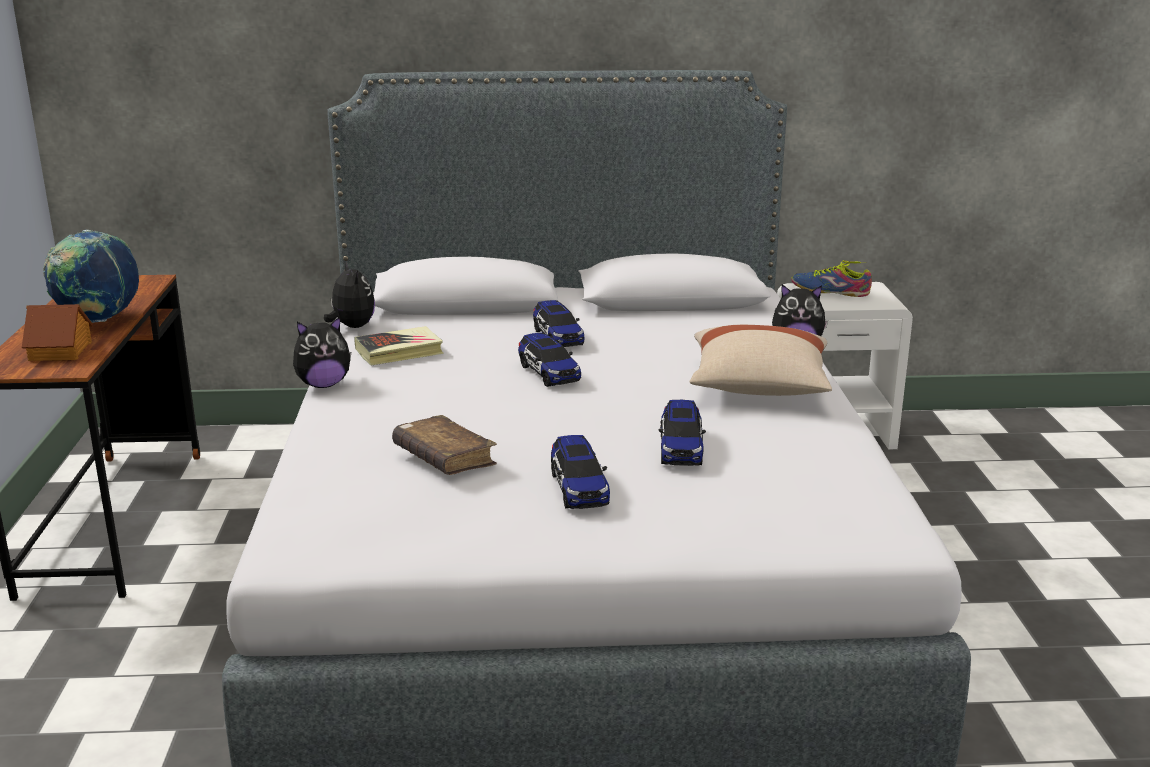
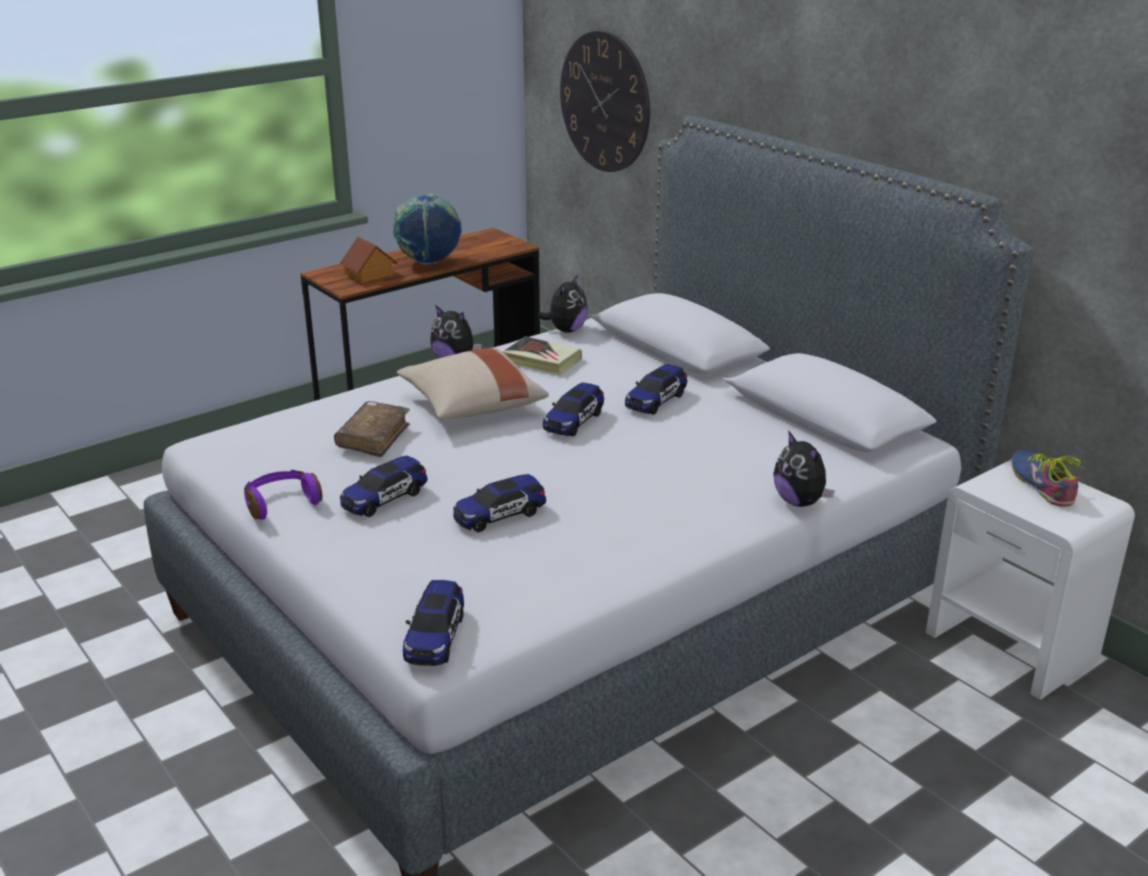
camera: 55 degrees right, 5 degrees up
(198, 90) = (605, 102): none -> wall clock
(513, 541) = (281, 503): none -> purple headphones
(758, 387) = (670, 511): beige pillow -> beige pillow (472, 405)
(871, 531) = (435, 637): none -> toy car

